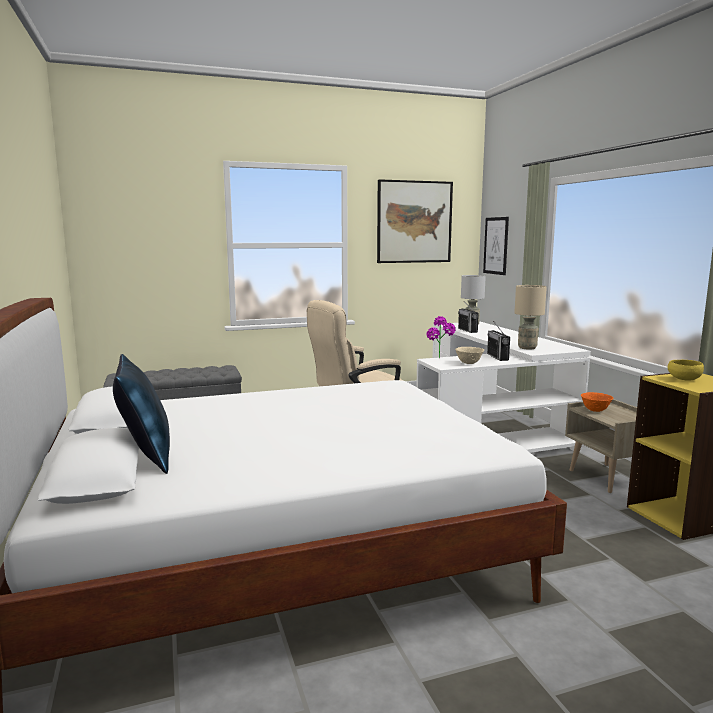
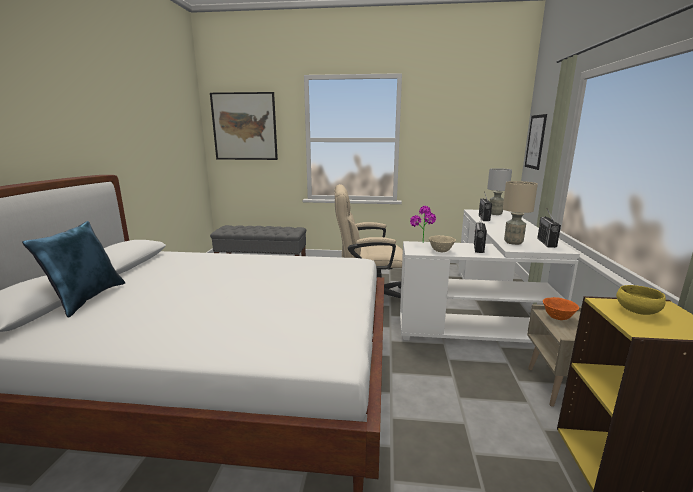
camera: 25 degrees right, 5 degrees up
(414, 222) = (461, 120): picture -> picture (244, 126)
(554, 345) = (546, 243): none -> radio

